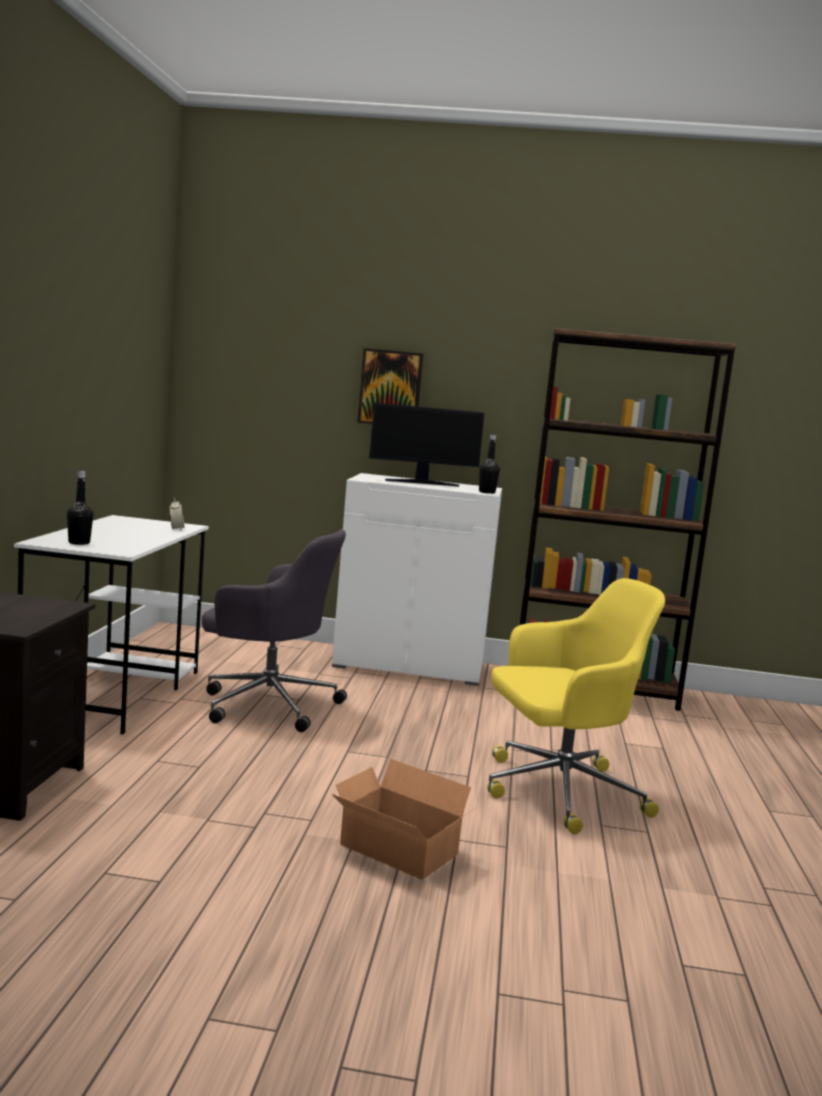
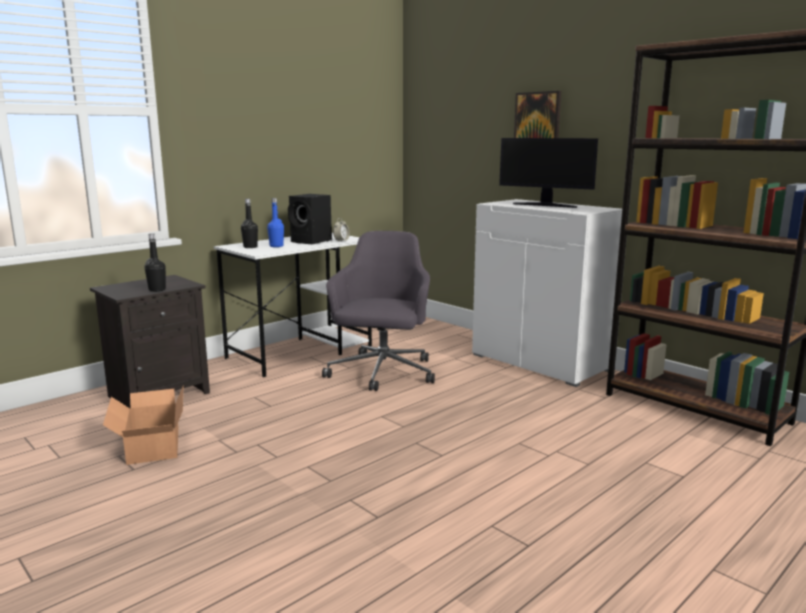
camera: 40 degrees right, 5 degrees up
(112, 540) = (276, 246): none -> blue bottle
(139, 531) = (312, 241): none -> black speaker
(267, 703) = (382, 373): grey office chair -> grey office chair turned 135 degrees counterclockwise
(398, 852) = (293, 495): cardboard box -> cardboard box (150, 446)
(487, 492) = (585, 212): black bottle -> black bottle (157, 290)
(558, 792) = (499, 487): yellow office chair -> none

